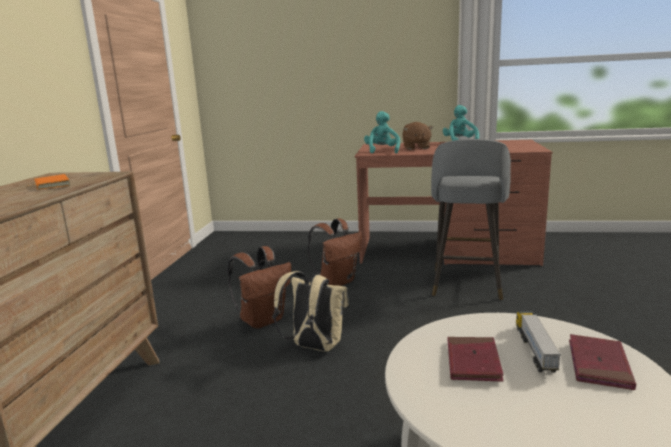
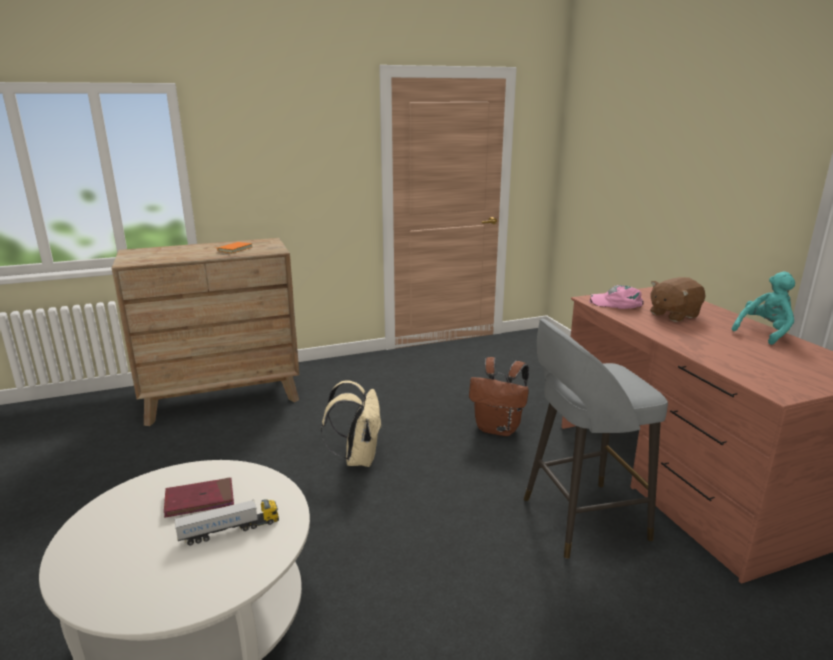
camera: 60 degrees right, 5 degrees up
(263, 320) = (386, 418): brown backpack -> none
(382, 151) = (617, 303): turquoise plush toy -> pink cap
(599, 365) = (209, 572): red book -> none

